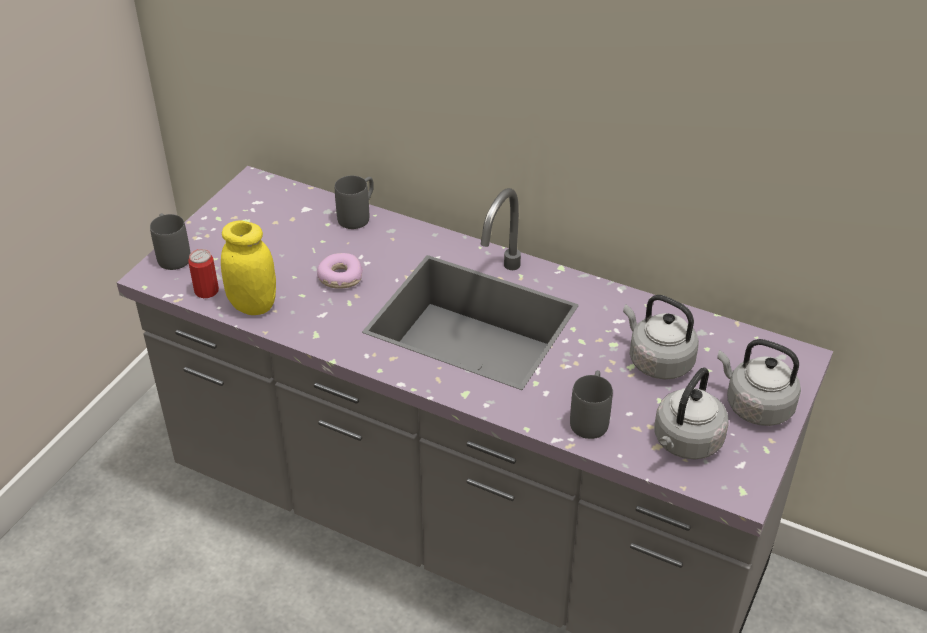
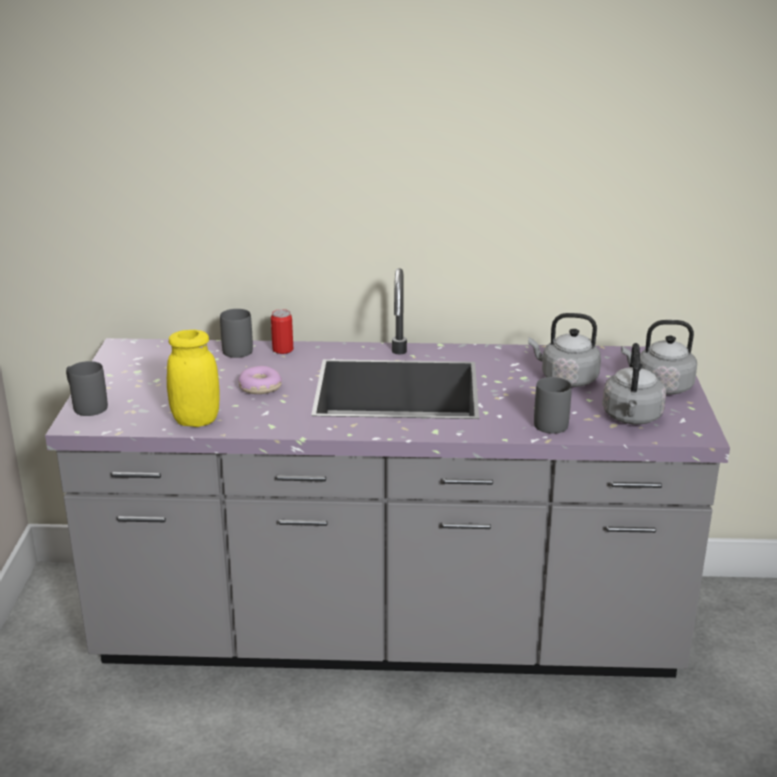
camera: 25 degrees left, 15 degrees down
(206, 291) = (142, 421): can -> can (282, 350)

